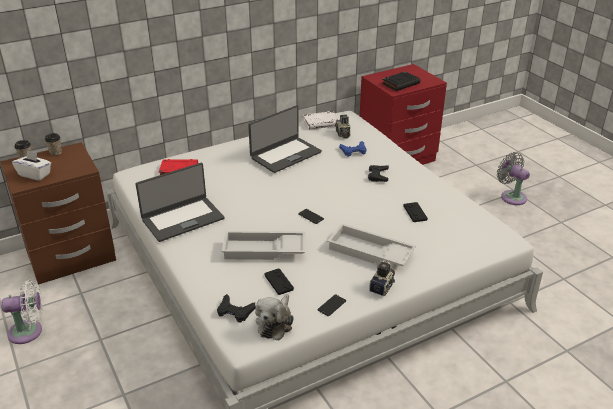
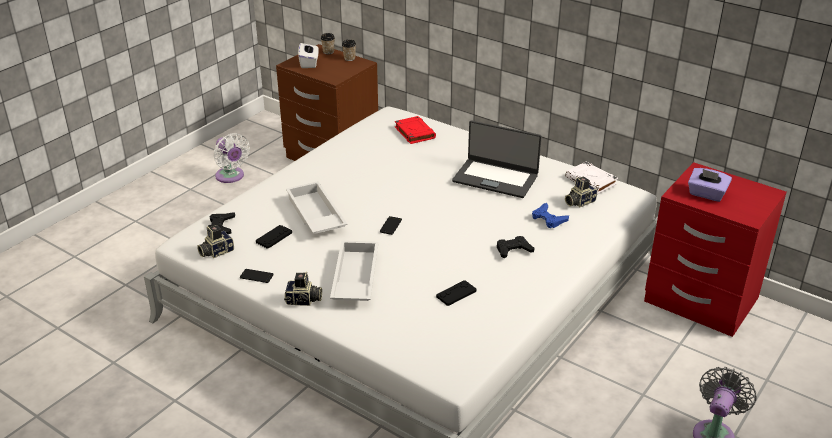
camera: 65 degrees right, 0 degrees up
(182, 219) = (336, 159): laptop -> none
(275, 323) = (216, 251): plush toy -> camera
(401, 83) = (706, 194): black book -> purple tissue box

